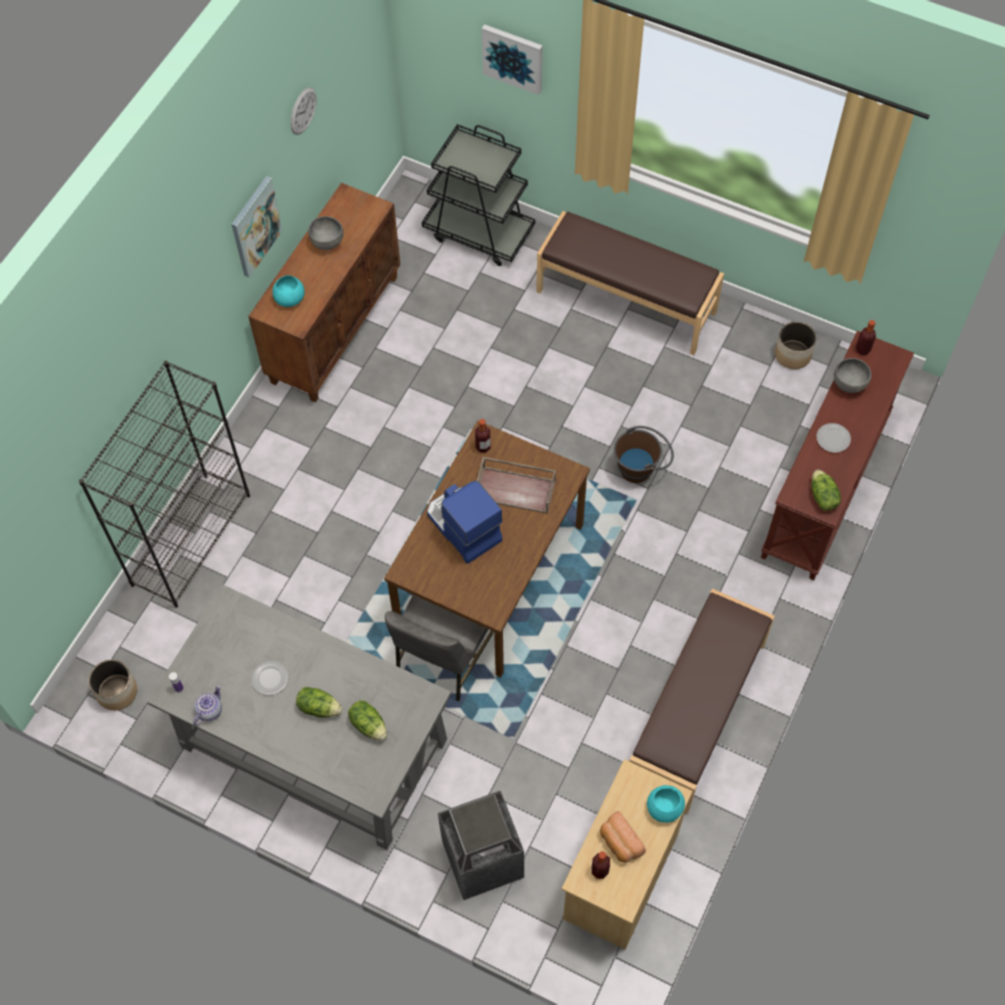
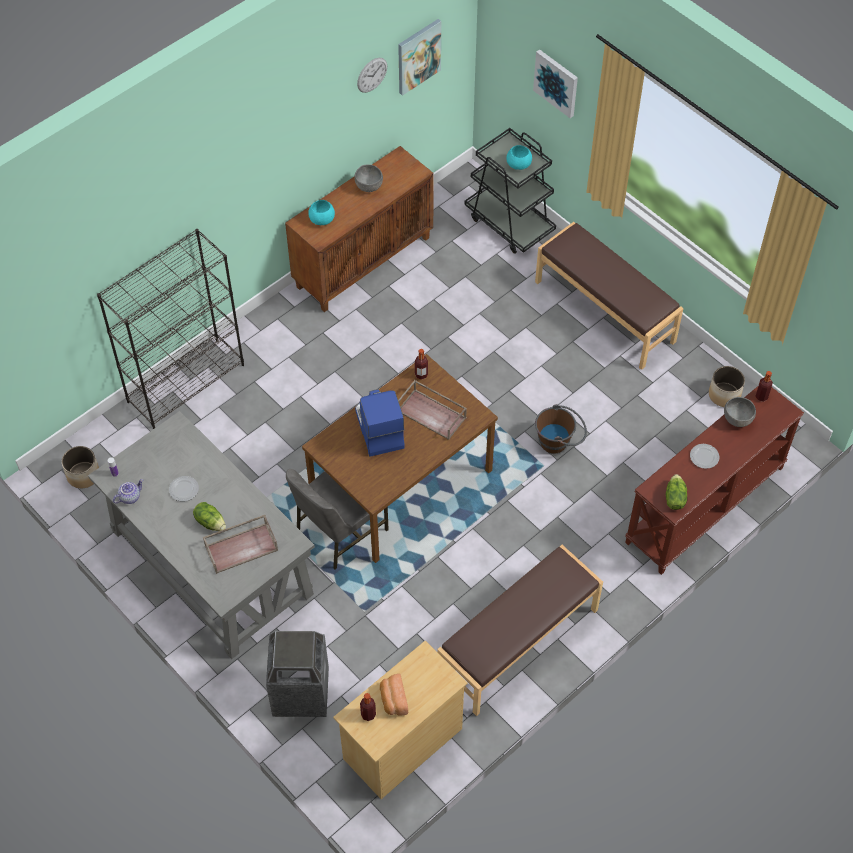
camera: 20 degrees right, 5 degrees down
(255, 226) = (307, 152): picture -> picture (418, 56)
(369, 724) = (242, 547): lettuce -> brown tray
(665, 807) = (440, 687): turquoise bowl -> turquoise bowl (519, 164)

